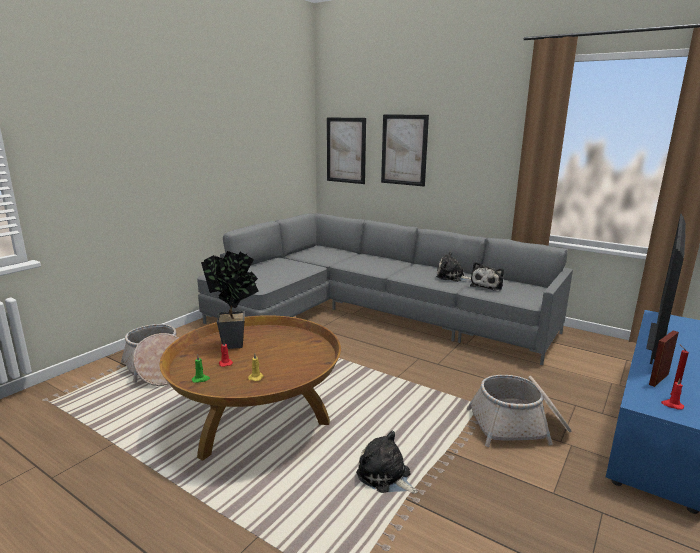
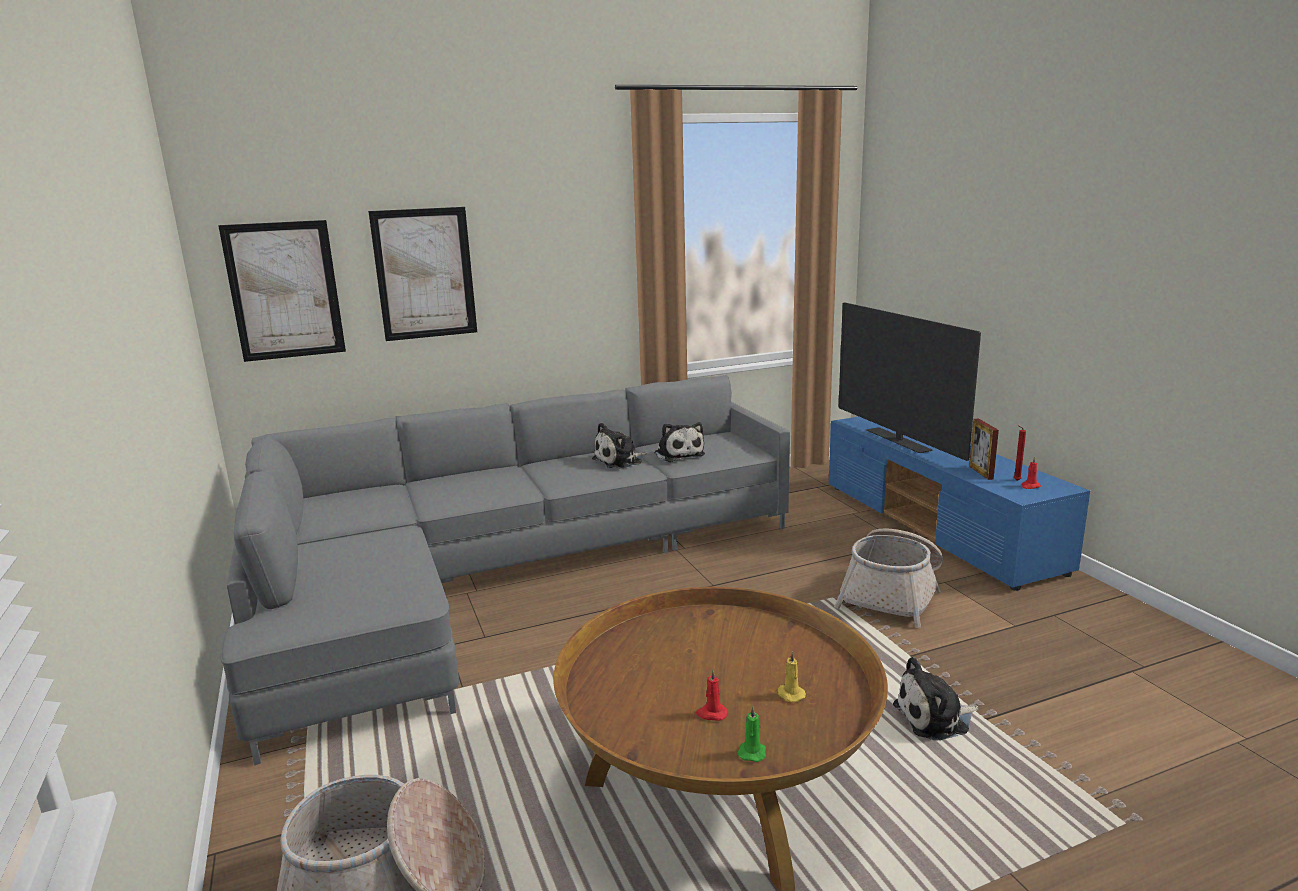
camera: 55 degrees left, 0 degrees up
(237, 345) = (648, 686): potted plant -> none

